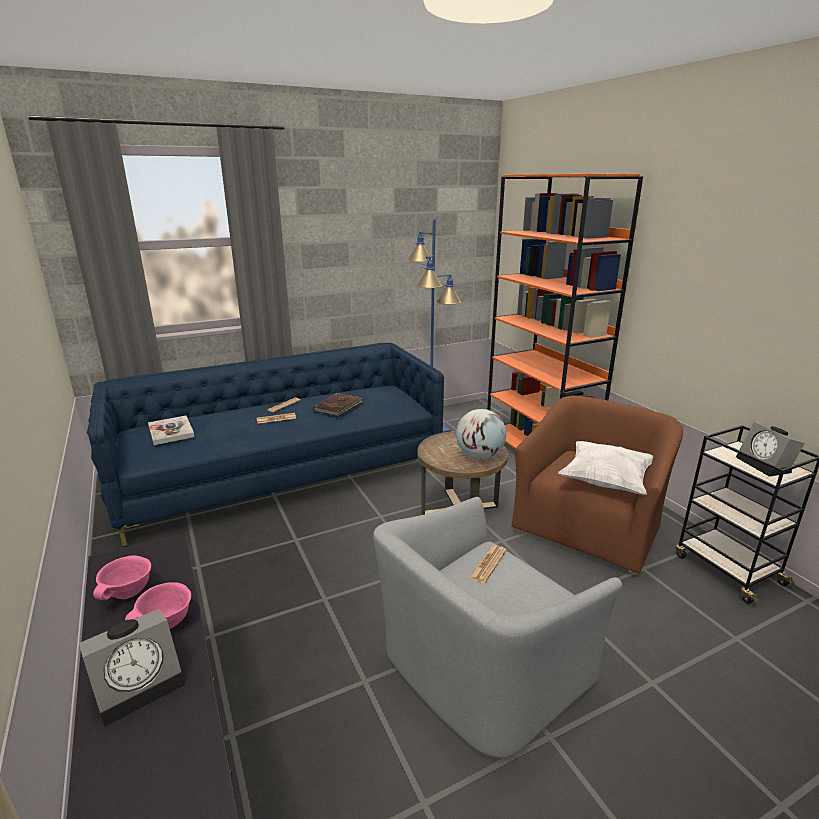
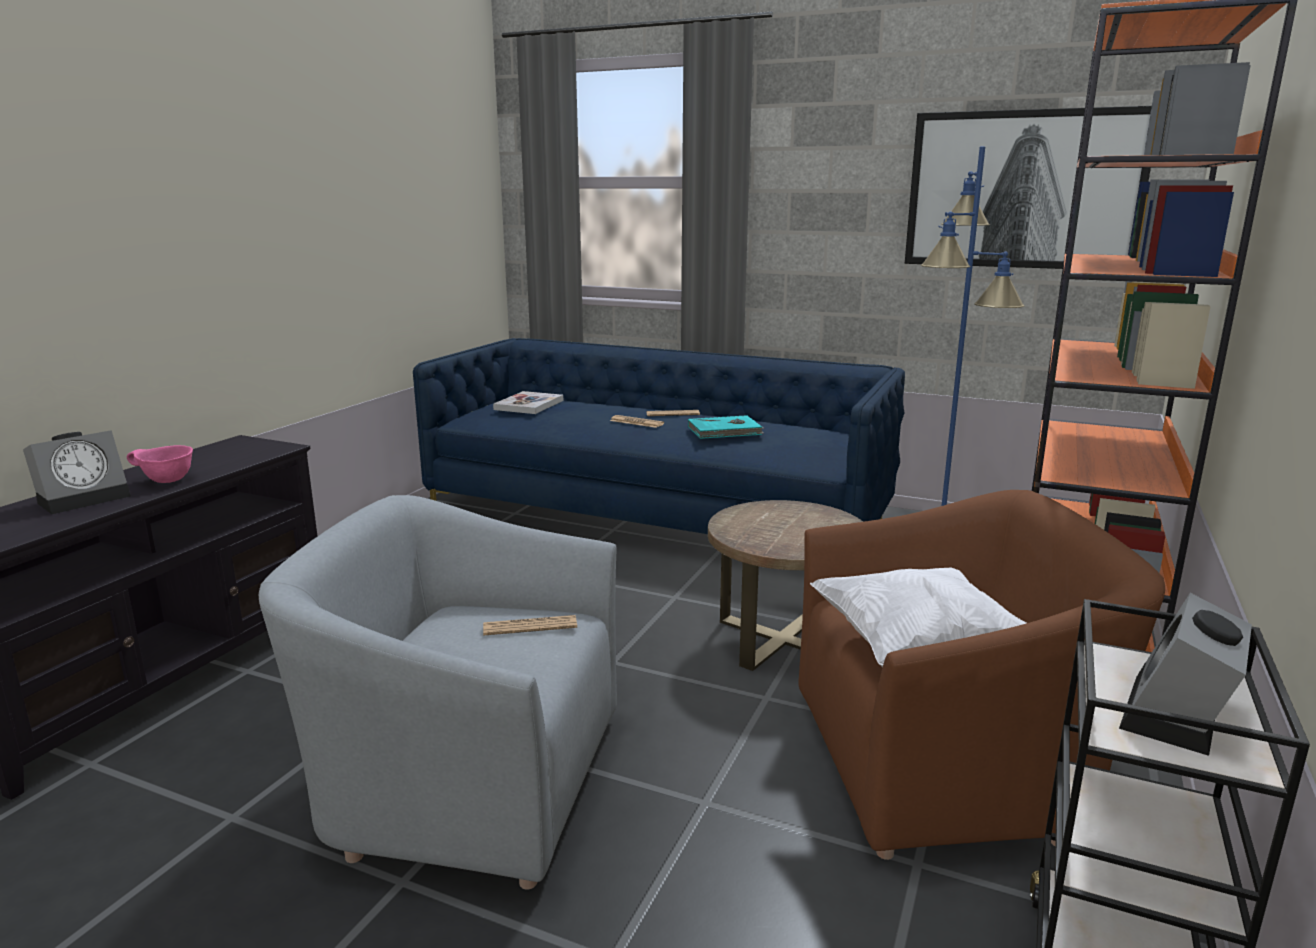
camera: 50 degrees right, 5 degrees down
(128, 594) = (198, 459): pink bowl -> none
(141, 683) = (86, 498): alarm clock -> alarm clock turned 60 degrees counterclockwise
(338, 406) = (725, 431): brown book -> turquoise book
(426, 237) = (1023, 190): none -> picture
(479, 456) = (793, 540): globe -> none

